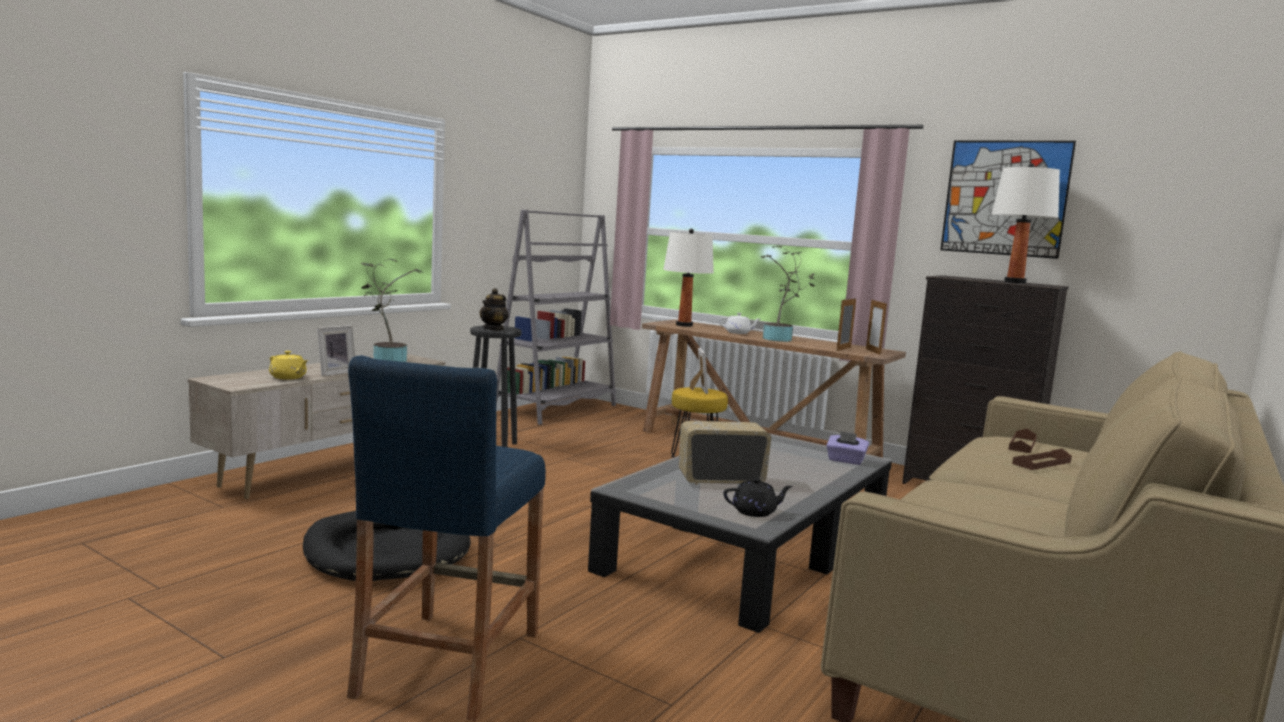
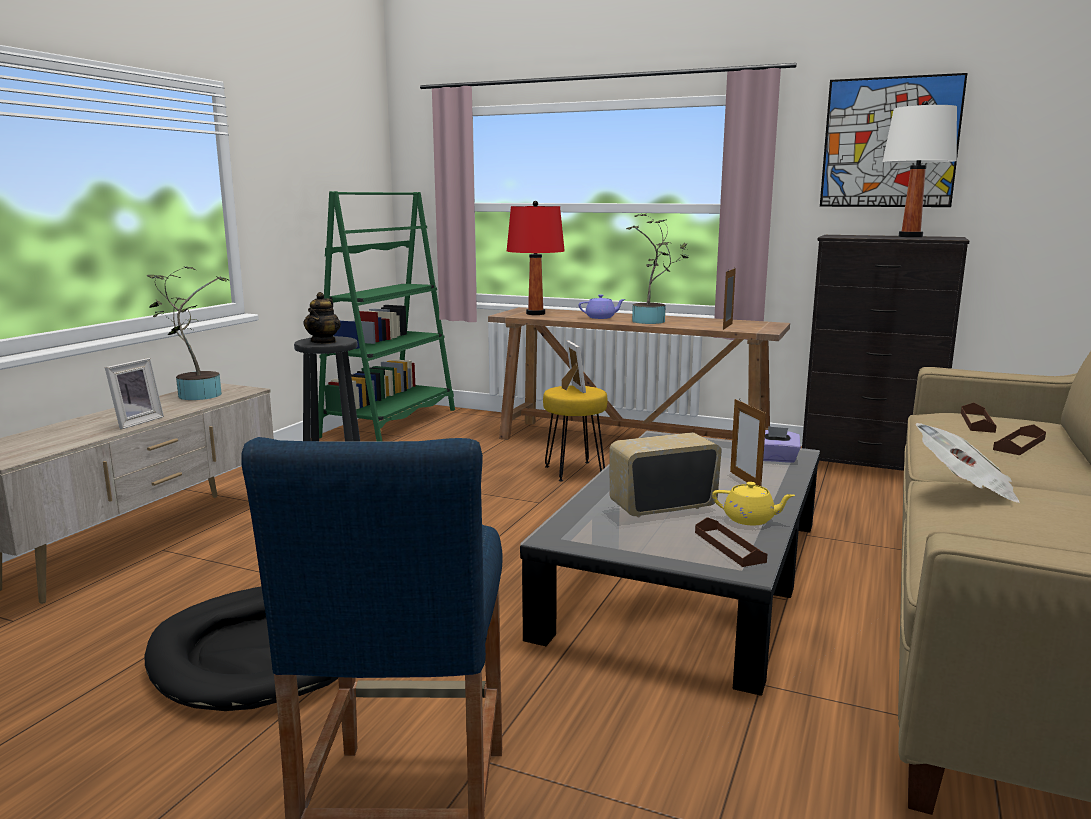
camera: 10 degrees left, 5 degrees up
(288, 377) = (75, 437): yellow teapot -> yellow teapot (750, 519)
(556, 409) = (390, 423): grey bookcase -> green bookcase
(684, 325) = (535, 313): white table lamp -> red table lamp
(738, 333) = (601, 317): white teapot -> purple teapot
(755, 512) = (729, 547): black teapot -> brown tray
(873, 351) = (759, 326): picture frame -> picture frame (745, 481)
(954, 484) = (965, 488): none -> newspaper

